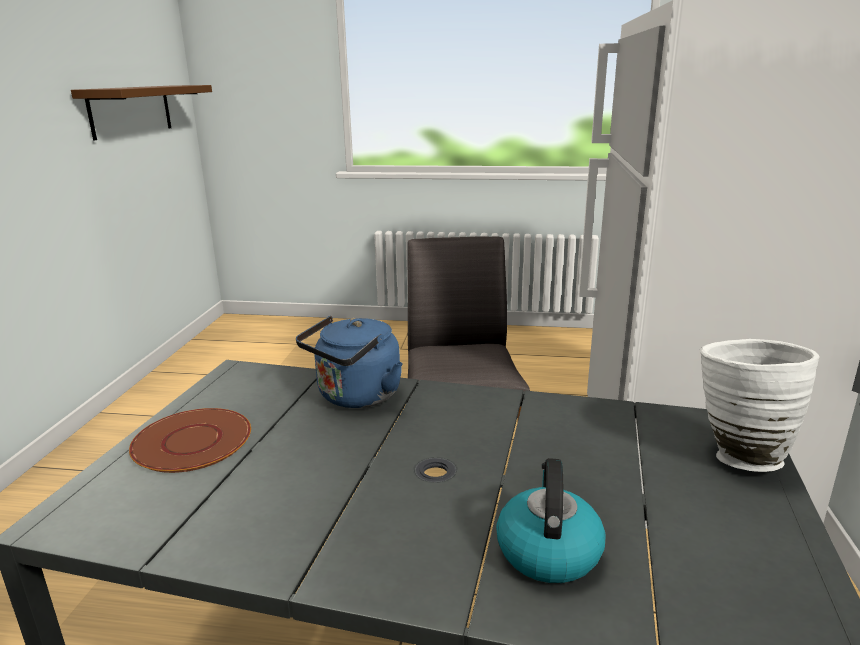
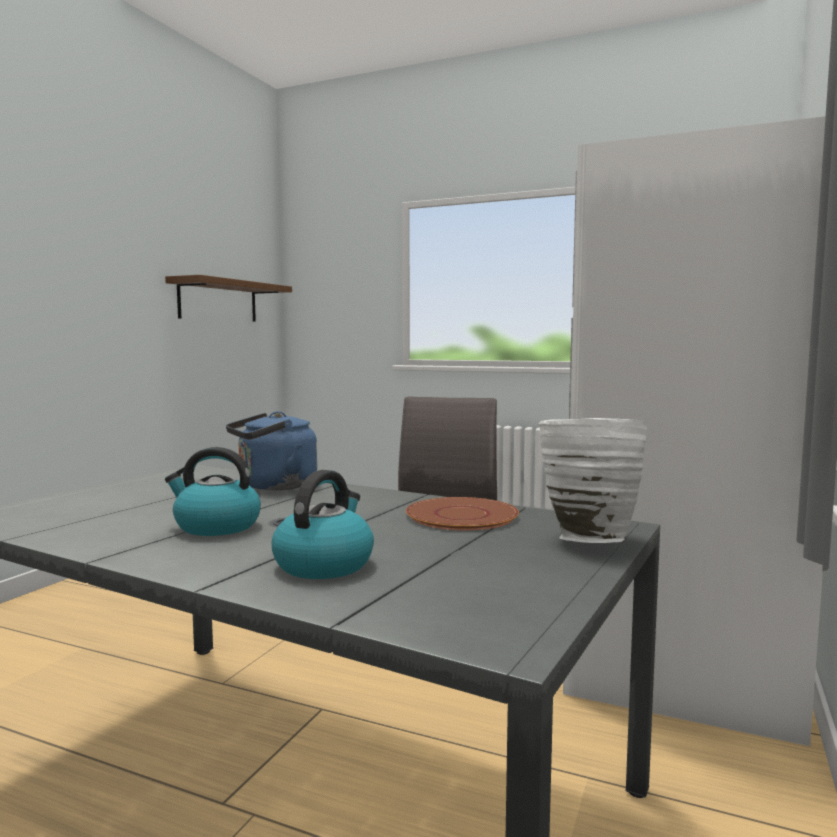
camera: 15 degrees right, 15 degrees down
(192, 442) = (116, 495): brown plate -> brown plate (461, 516)
(370, 494) = (216, 526): none -> kettle

